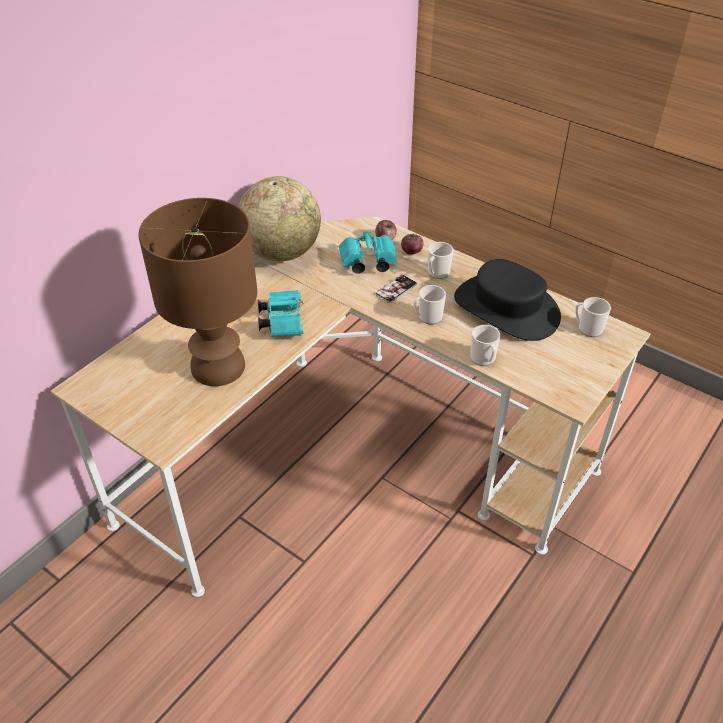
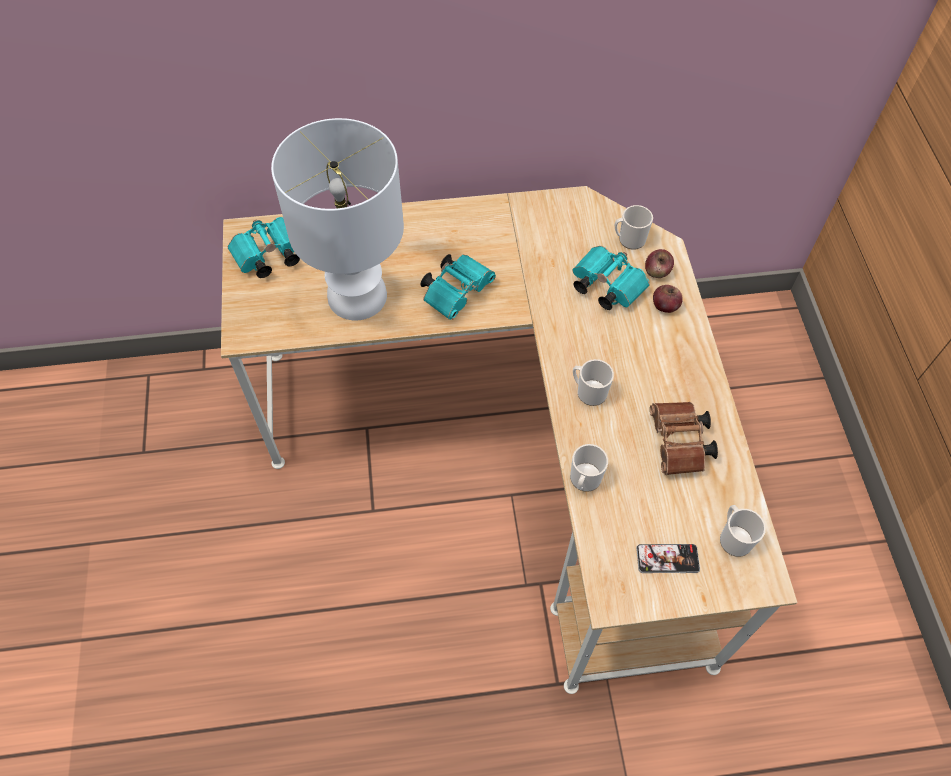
camera: 45 degrees right, 15 degrees up
(120, 388) = (268, 257): none -> turquoise binoculars
(218, 366) = (358, 295): brown table lamp -> white table lamp
(282, 252) = (542, 215): globe -> none
(396, 289) = (597, 337): phone -> phone (667, 559)
(437, 273) = (659, 350): mug -> mug (629, 239)
(506, 308) = (679, 445): black hat -> brown binoculars

